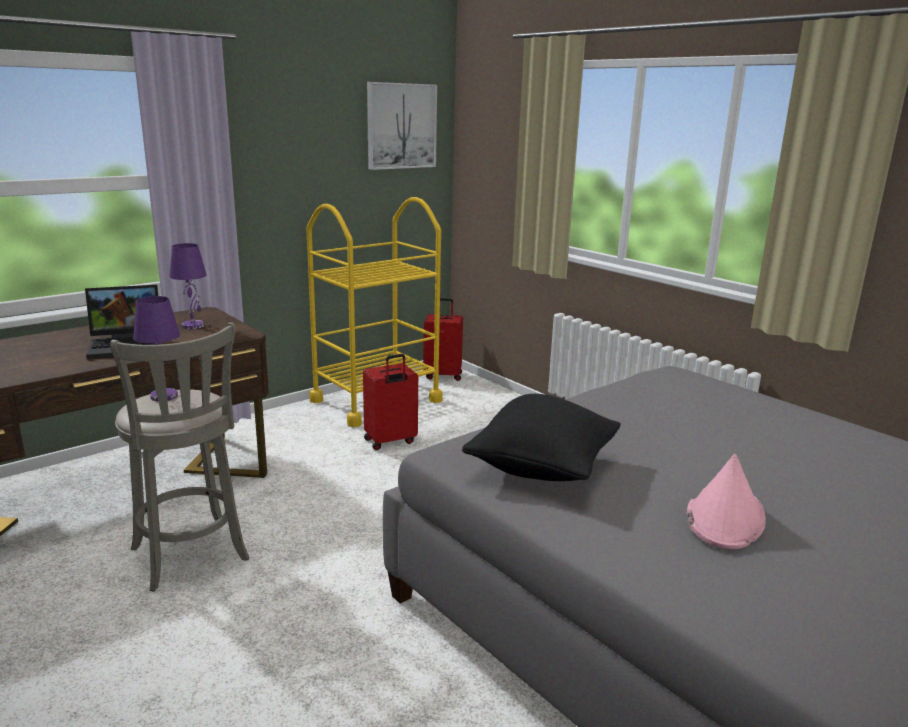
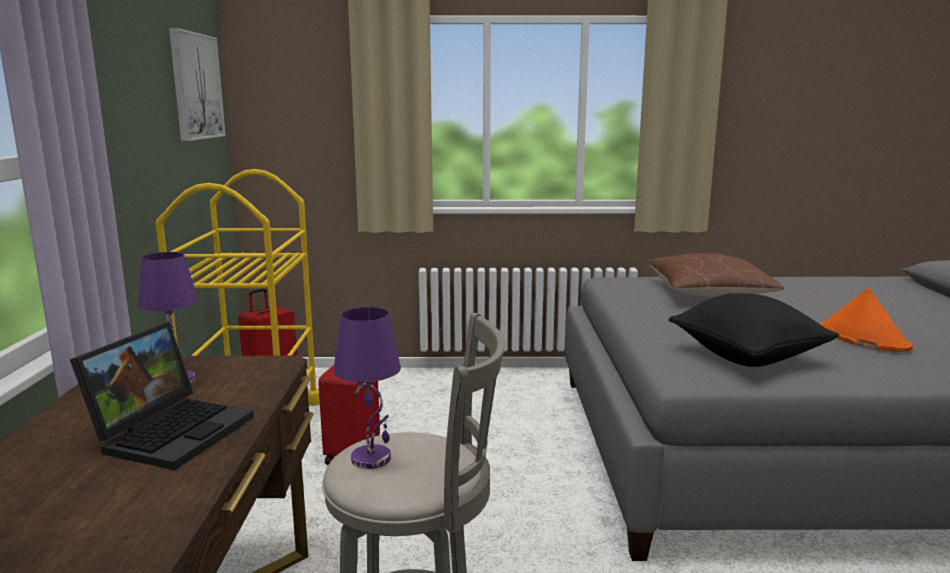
camera: 50 degrees left, 5 degrees down
(721, 416) = (708, 293): none -> brown pillow
(724, 517) = (862, 338): pink hat -> orange hat

